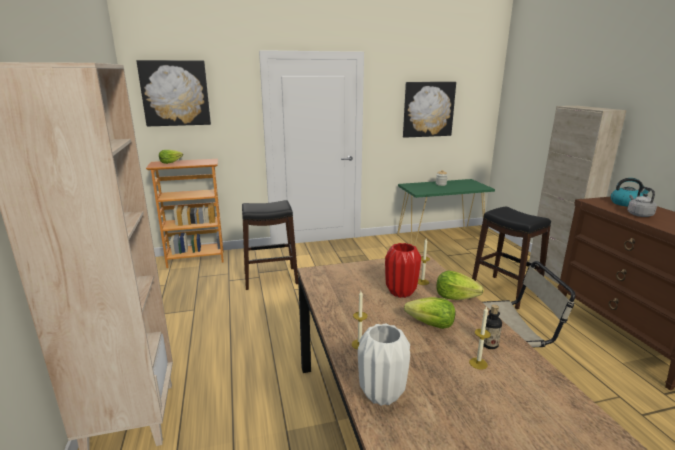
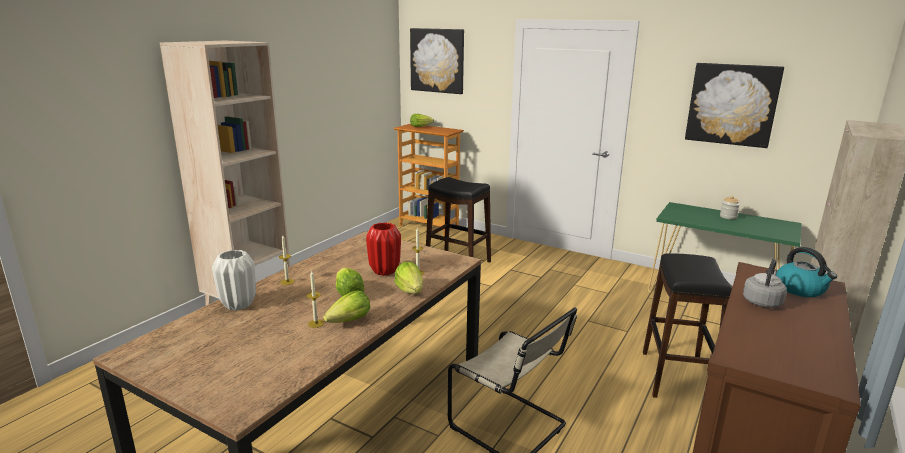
camera: 45 degrees right, 0 degrees up
(489, 344) = (349, 321): bottle -> lettuce

